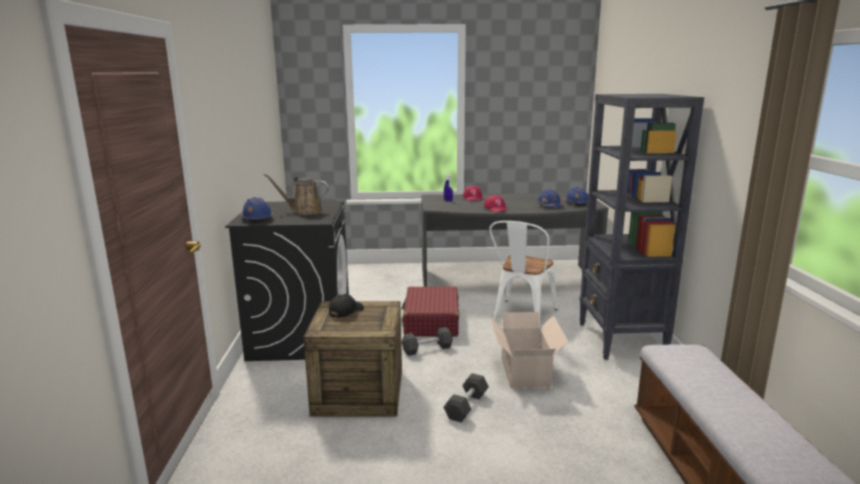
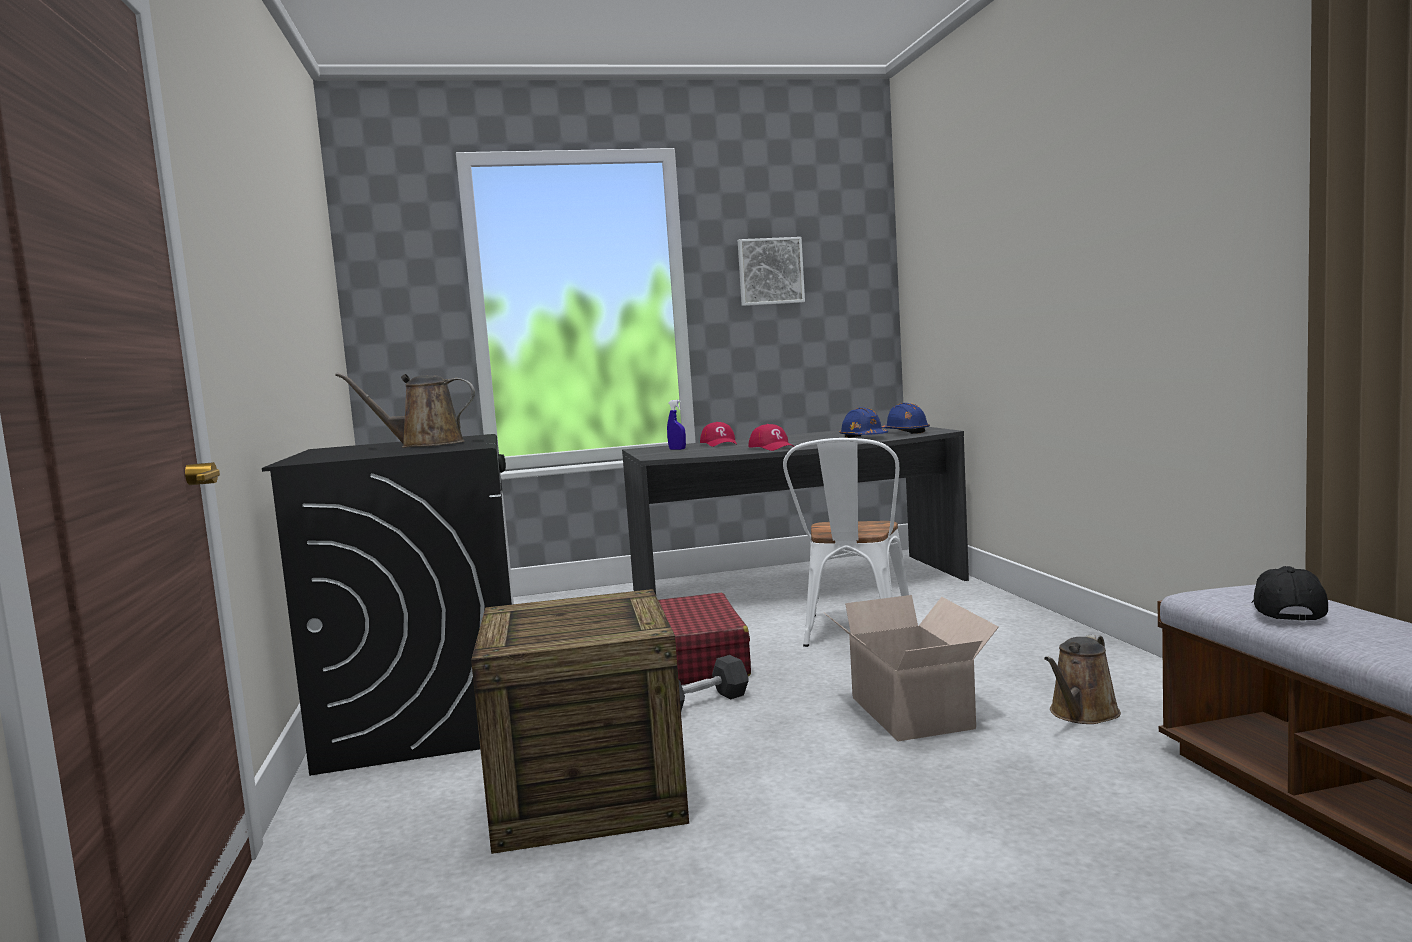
camera: 10 degrees left, 10 degrees down
(257, 219) = (329, 457): blue hard hat -> none
(346, 311) = (547, 614): black cap -> black cap (1286, 612)
(466, 406) = (828, 784): black dumbbell -> none
(515, 98) = (770, 271): none -> picture
(608, 387) = (1082, 714): none -> brown watering can
(621, 340) = (1053, 644): black bookcase -> none

